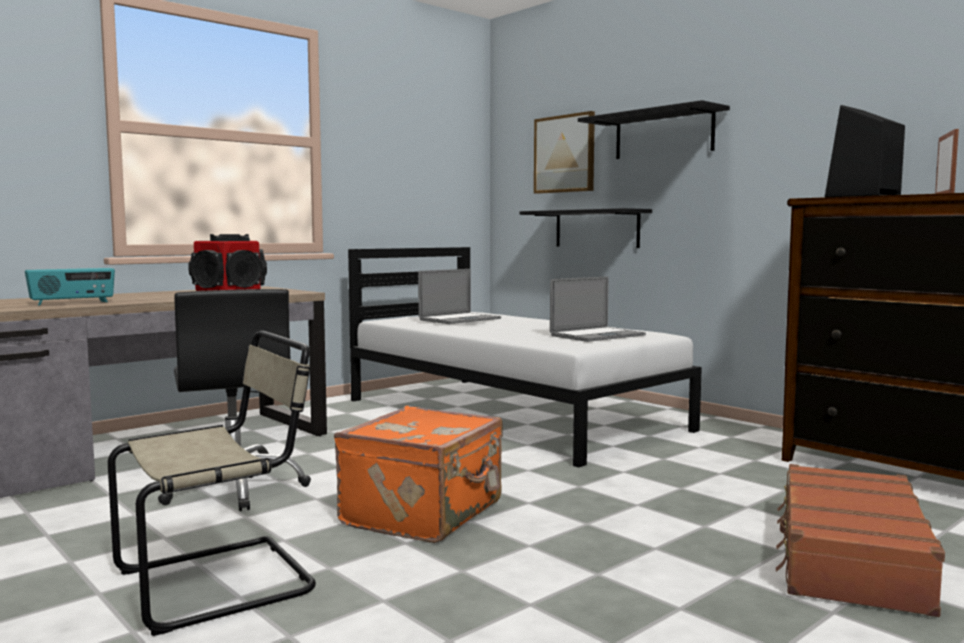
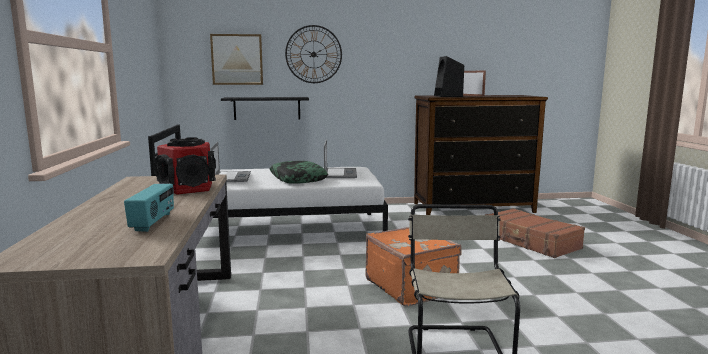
camera: 55 degrees left, 5 degrees up
(235, 488) = (300, 321): black office chair -> none
(517, 332) = (297, 179): none -> pillow
(663, 134) = (313, 54): black shelf -> wall clock

